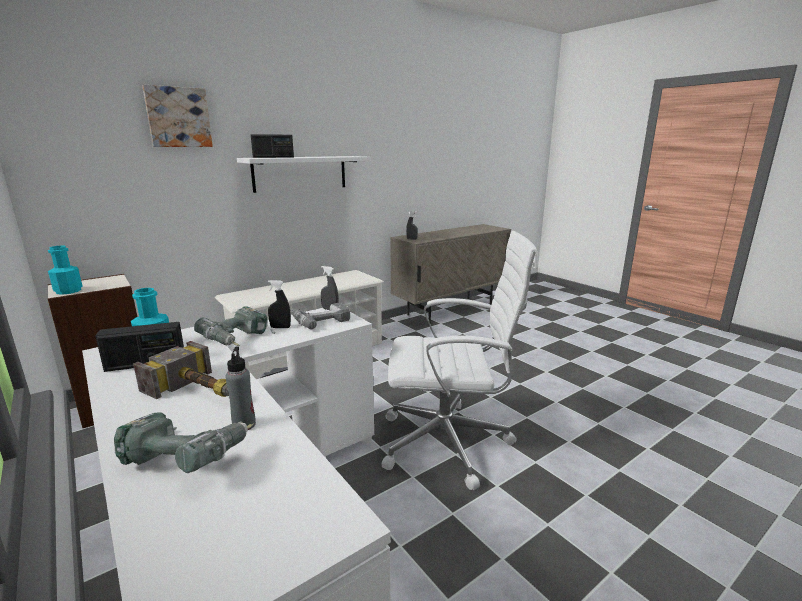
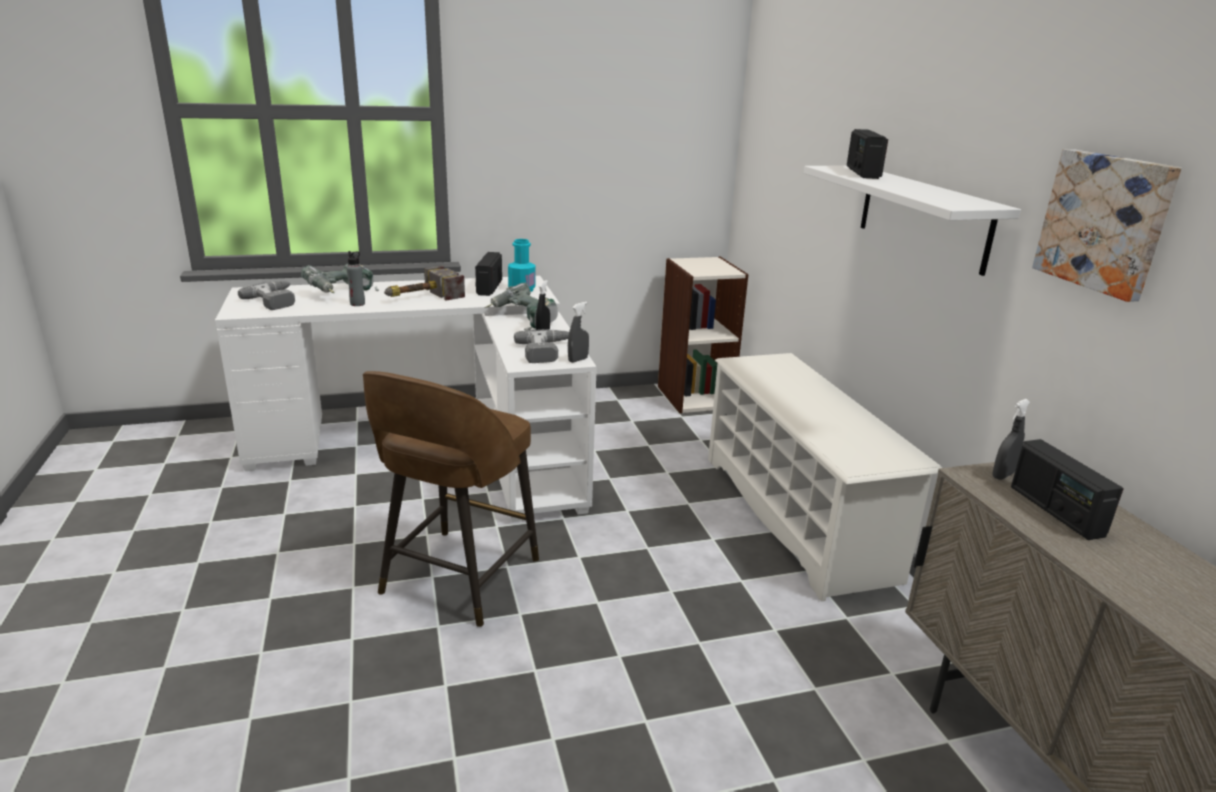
camera: 110 degrees right, 5 degrees up
(68, 291) = (687, 261): turquoise bottle -> none
(178, 117) = (827, 96): picture -> picture (1105, 222)
(246, 516) = (277, 300): none -> power drill
(429, 236) = (1055, 511): none -> radio
(449, 442) = (457, 579): white office chair -> brown stool

